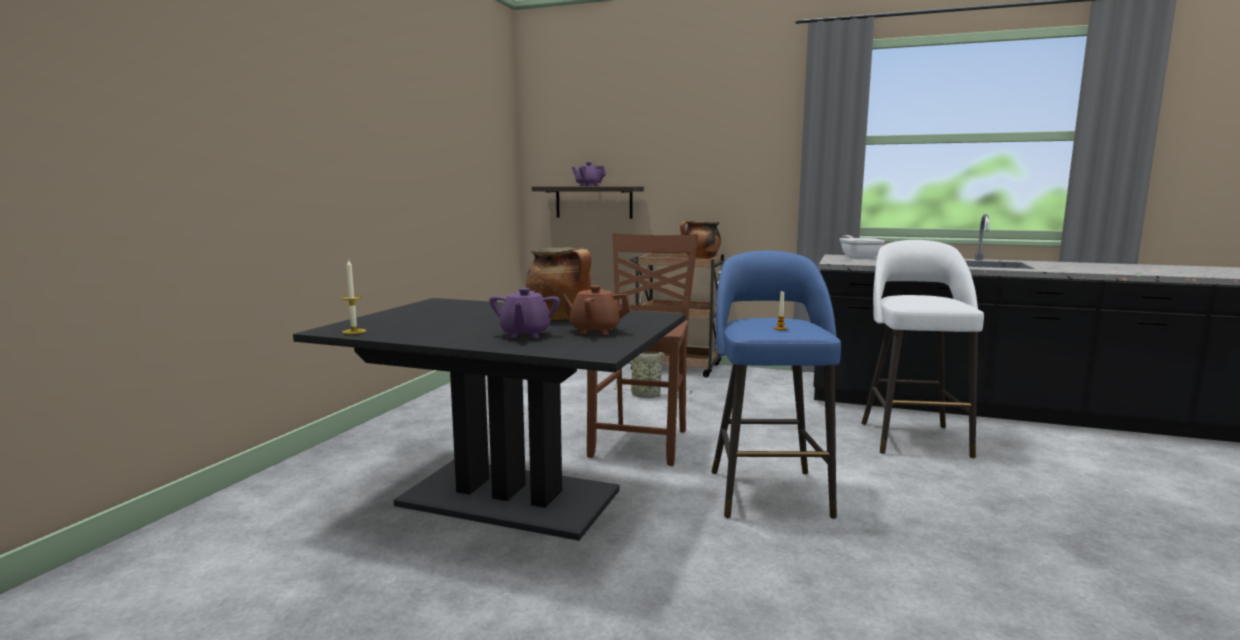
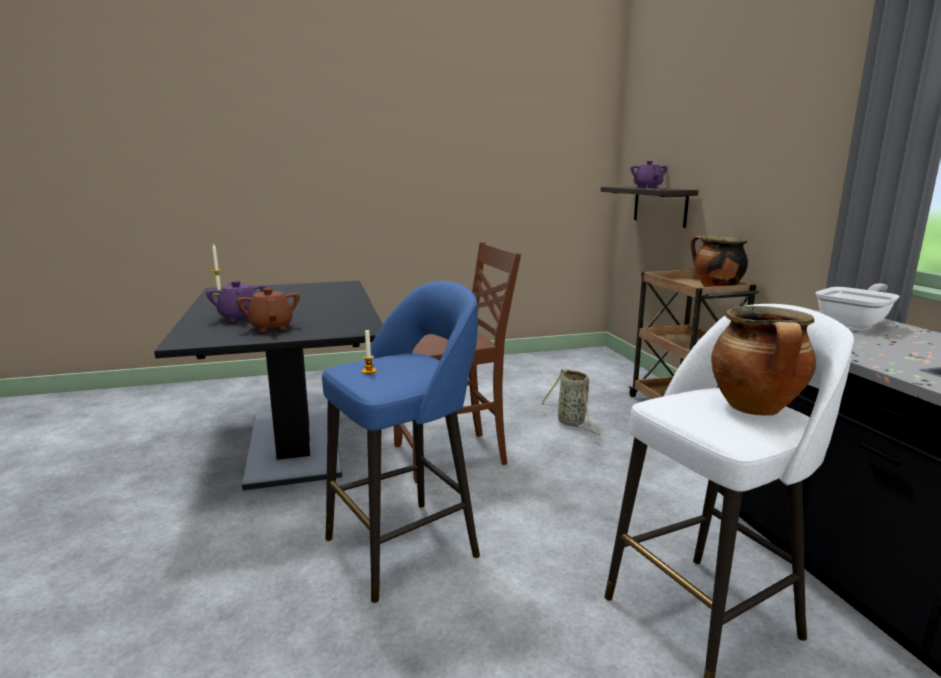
camera: 55 degrees right, 5 degrees up
(525, 334) = (240, 318): purple teapot -> purple teapot turned 90 degrees clockwise
(561, 317) = (318, 312): cooking pot -> cooking pot (756, 409)

